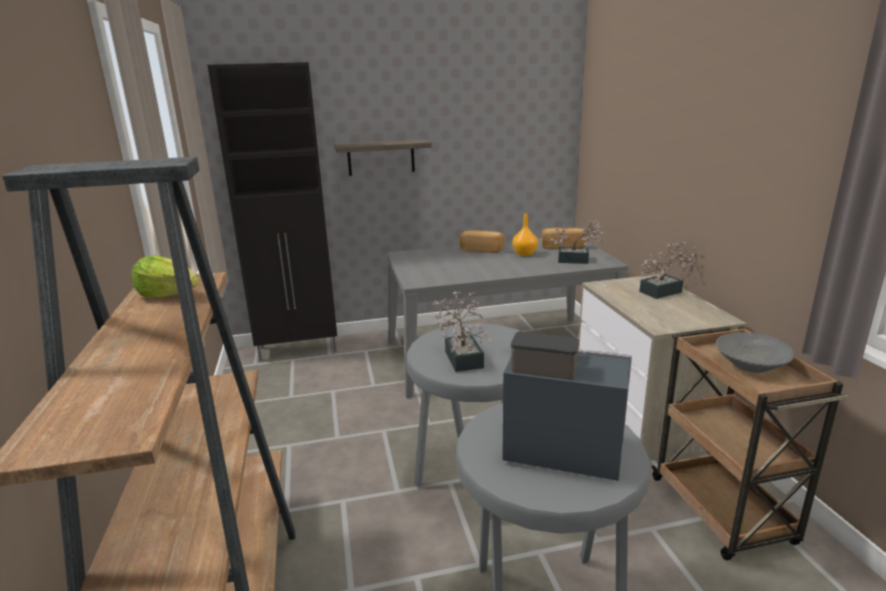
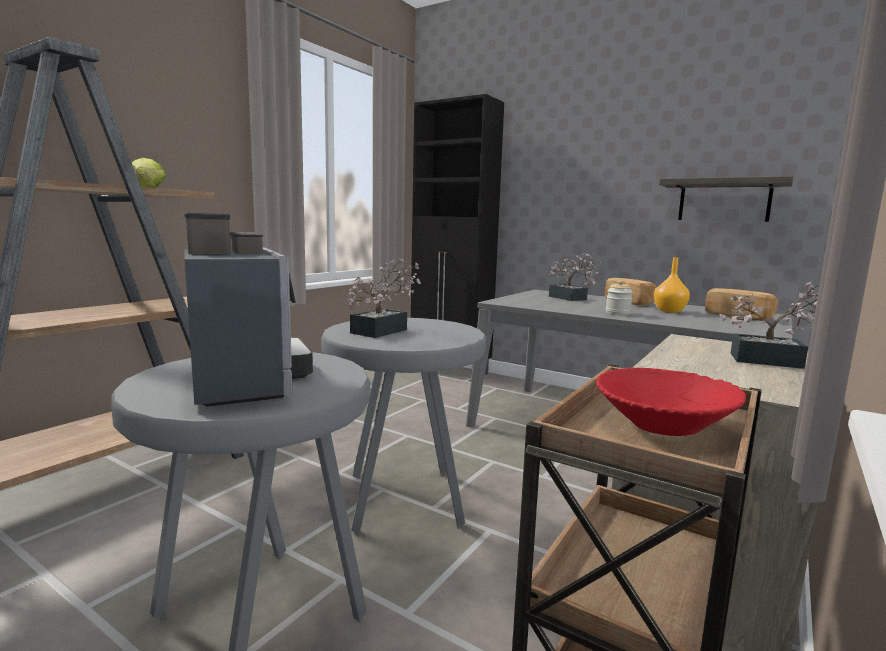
camera: 45 degrees right, 10 degrees down
(381, 157) = (559, 195): shelf -> shelf (724, 201)
(509, 268) = (618, 313): none -> jar
(577, 260) = (723, 324): potted plant -> potted plant (570, 298)
(751, 365) = (663, 425): grey bowl -> red bowl

